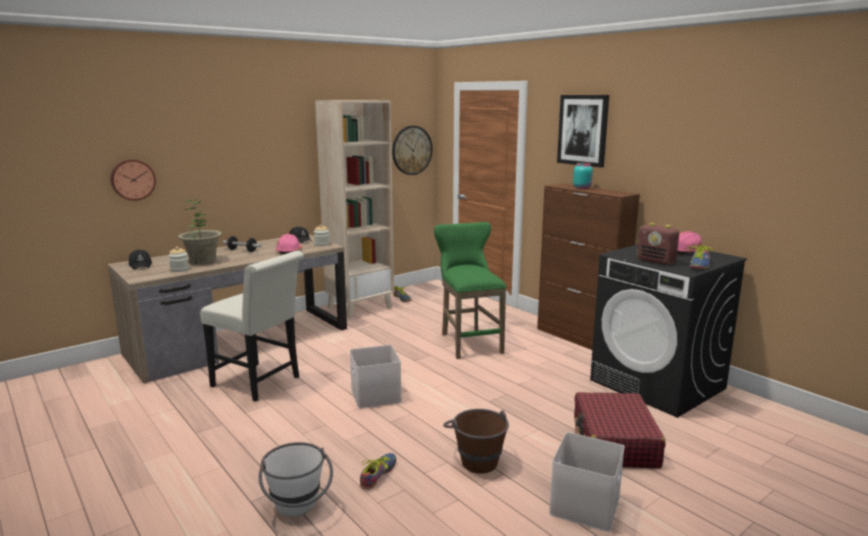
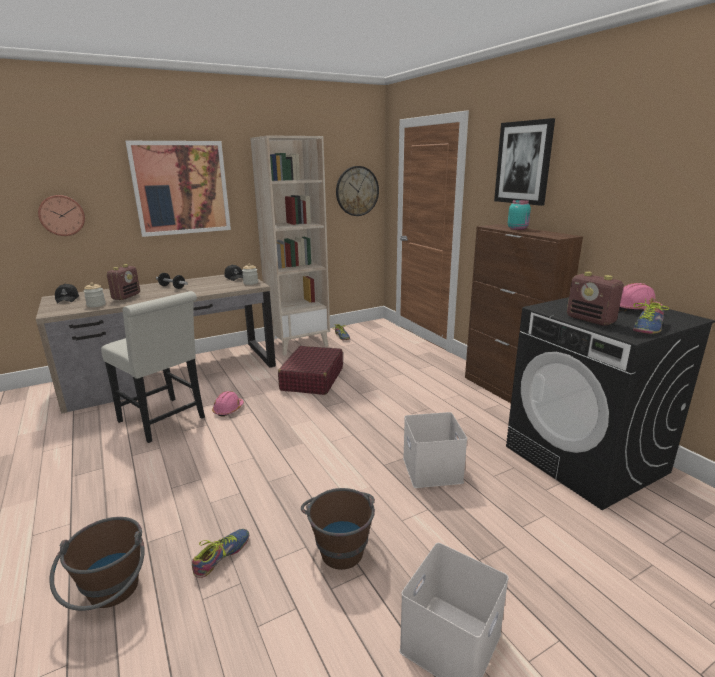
camera: 10 degrees right, 5 degrees up
(203, 261) = (126, 296): potted plant -> radio
(247, 150) = (181, 188): none -> picture
(289, 251) = (214, 289): pink hard hat -> pink hard hat (228, 409)
(298, 509) = (111, 596): white bucket -> brown bucket
(377, 396) = (269, 447): white storage box -> white storage box (433, 470)
(468, 342) = (388, 388): green stool -> none
(614, 442) = (514, 540): red suitcase -> red suitcase (312, 379)

